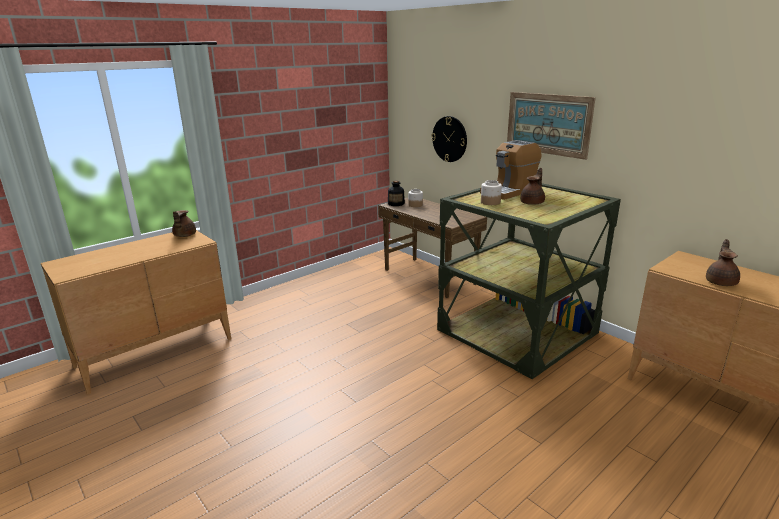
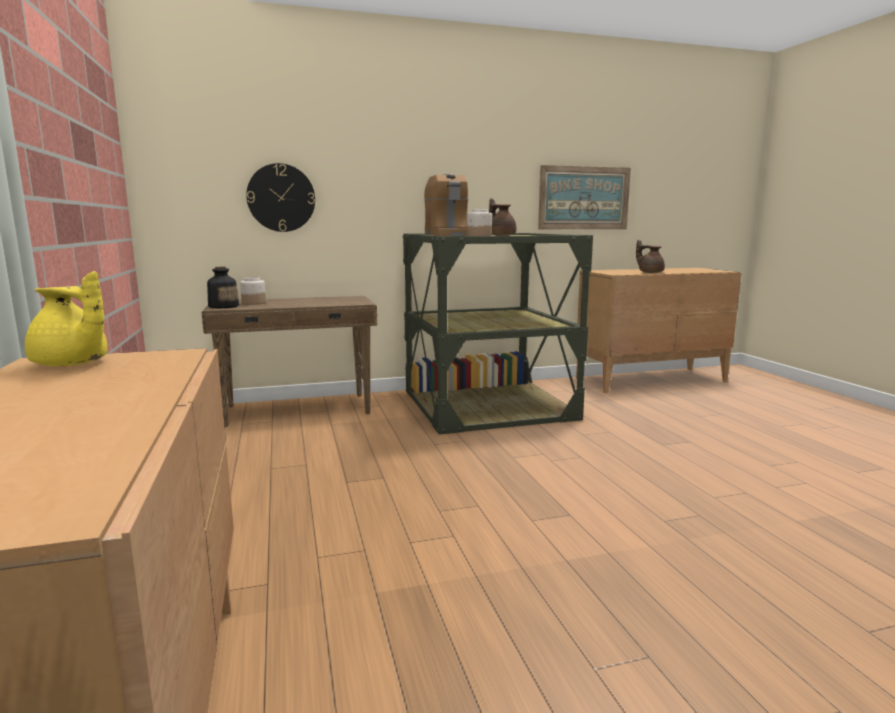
camera: 65 degrees left, 10 degrees down
(184, 235) = (72, 364): brown teapot -> yellow teapot
(548, 124) = (436, 164): picture -> picture (584, 198)

